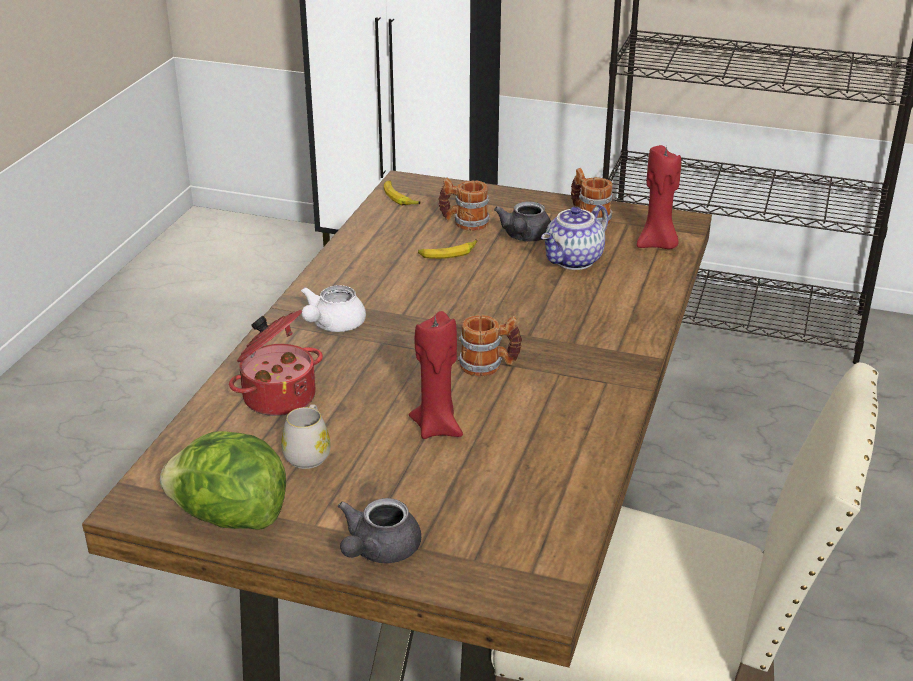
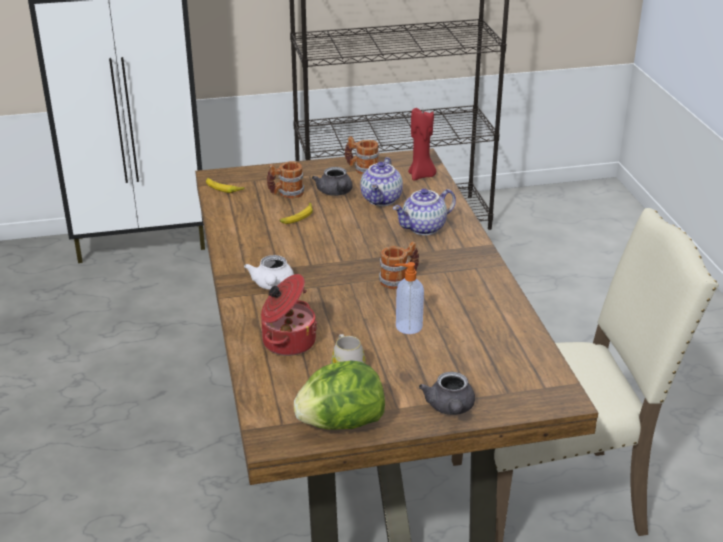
camera: 30 degrees left, 0 degrees up
(437, 427) = (407, 326): red candle -> soap dispenser
(590, 311) = (424, 228): none -> teapot

